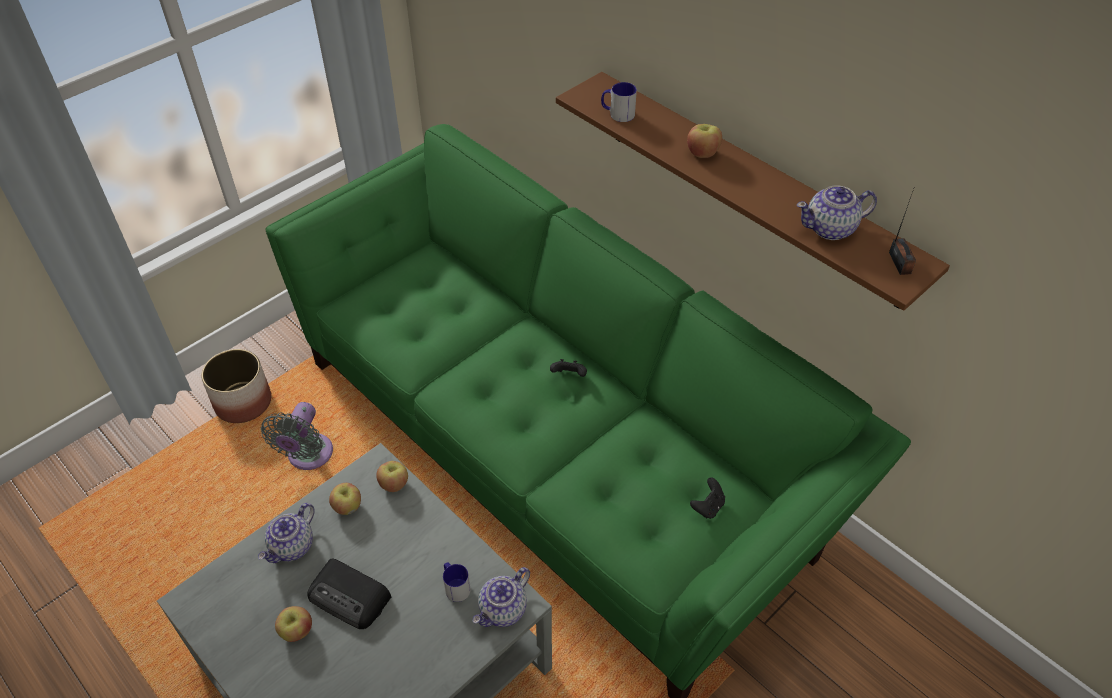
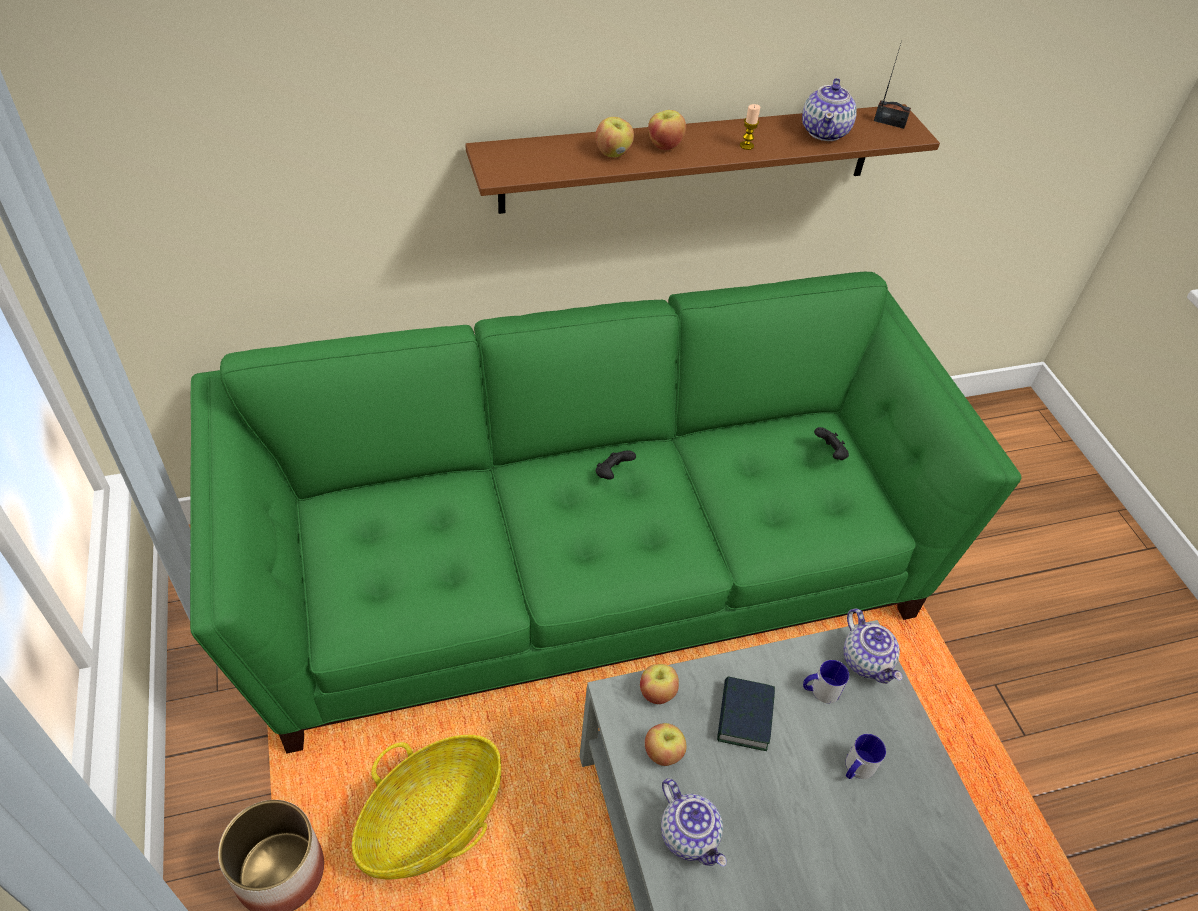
camera: 65 degrees left, 0 degrees up
(297, 631) = (811, 873): apple -> apple (613, 153)
(308, 457) = (432, 822): grey fan -> basket
(350, 597) = (789, 797): radio -> none
(403, 544) = (744, 717): none -> book
(617, 114) = (553, 164): mug -> mug (856, 768)
(753, 193) = (746, 146): none -> candle

